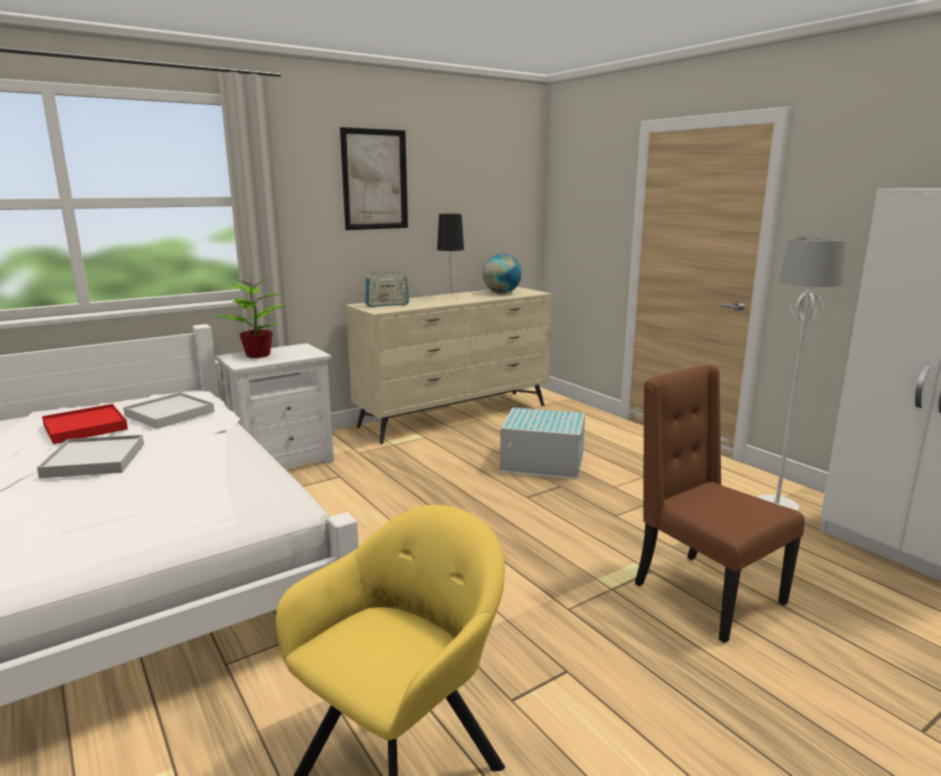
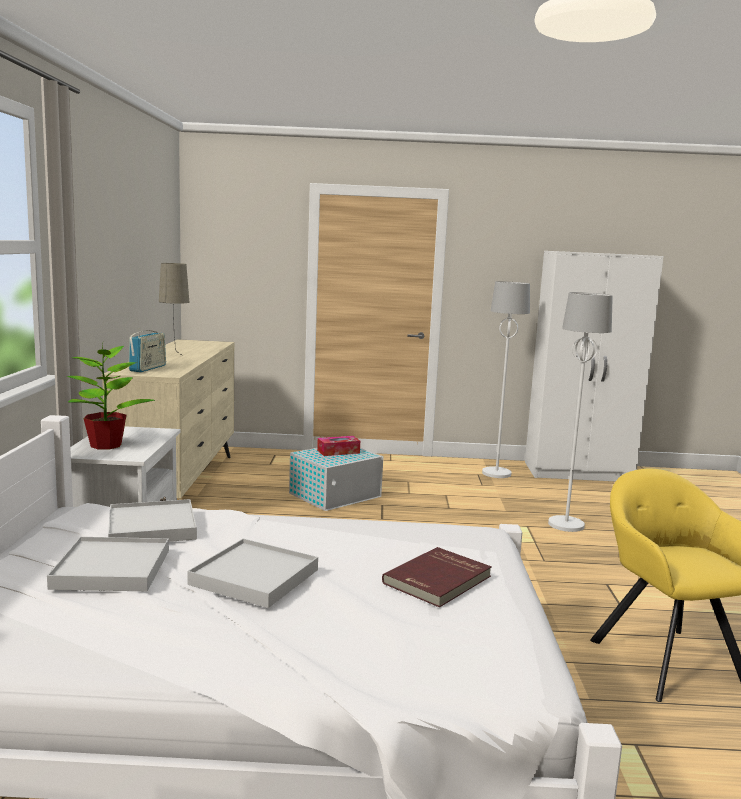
camera: 55 degrees left, 5 degrees down
(85, 427) = (111, 569): red tray -> white tray
(135, 516) = (439, 580): none -> red book
(375, 179) = (109, 223): picture -> none
(450, 298) = (174, 355): black table lamp -> beige table lamp
(501, 293) = (195, 346): globe -> none
(551, 418) = (338, 452): none -> tissue box
(704, 593) = (565, 525): brown chair -> white floor lamp

